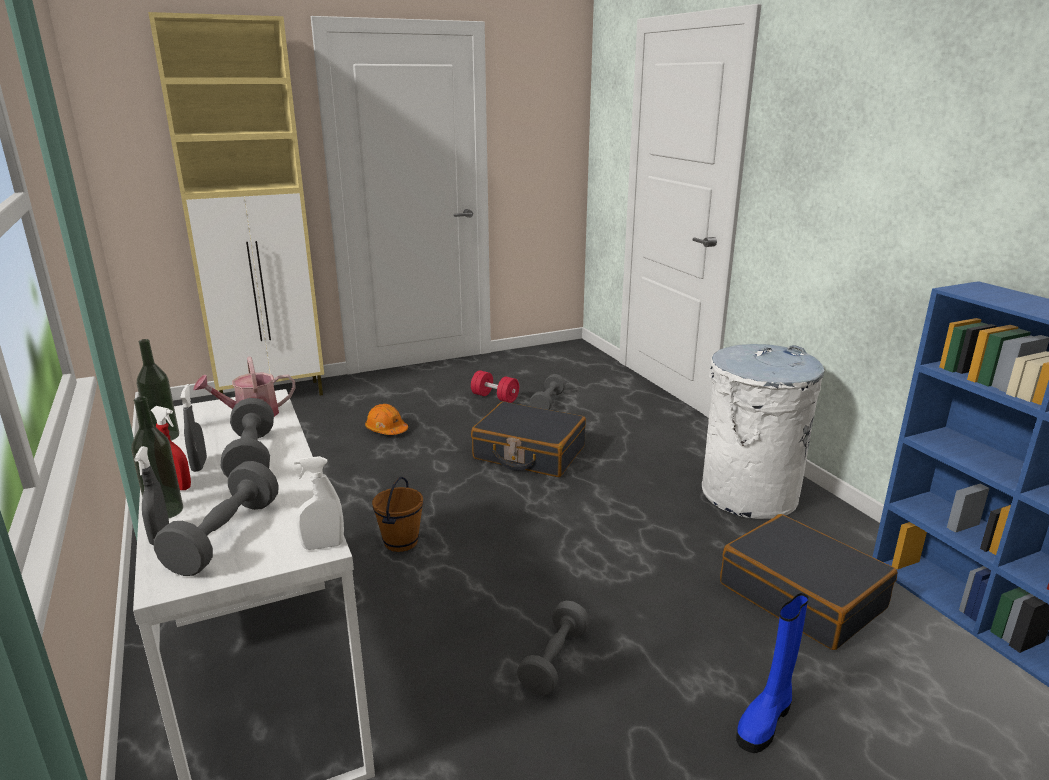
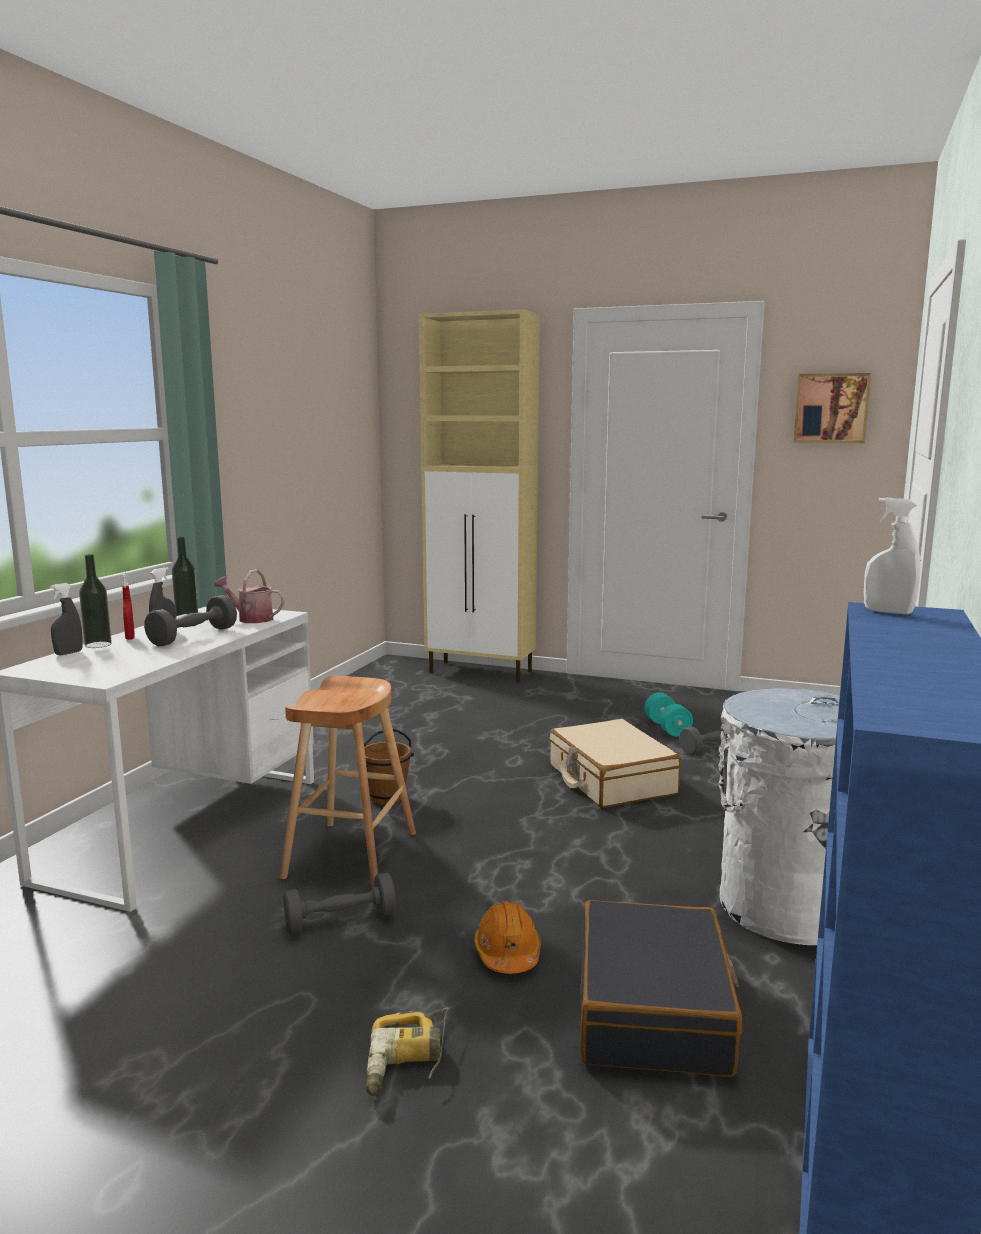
camera: 45 degrees right, 10 degrees down
(224, 536) = (87, 662): grey dumbbell -> none
(323, 546) = (107, 680): white spray bottle -> white spray bottle (888, 612)
(386, 430) = (521, 721): orange hard hat -> orange hard hat (507, 953)
(463, 605) = (351, 855): none -> brown stool
(495, 397) = (667, 728): red dumbbell -> turquoise dumbbell
(529, 453) = (611, 780): black suitcase -> beige suitcase
(539, 116) = (831, 408): none -> picture
(765, 721) = (408, 1061): blue boot -> power drill

